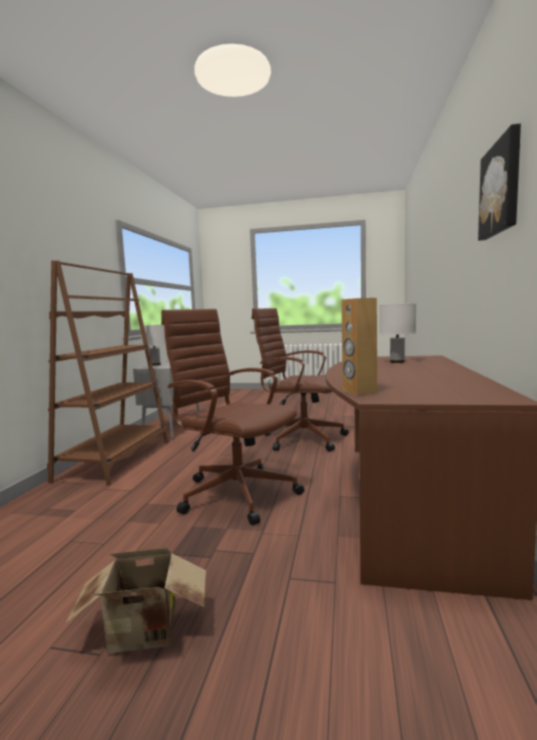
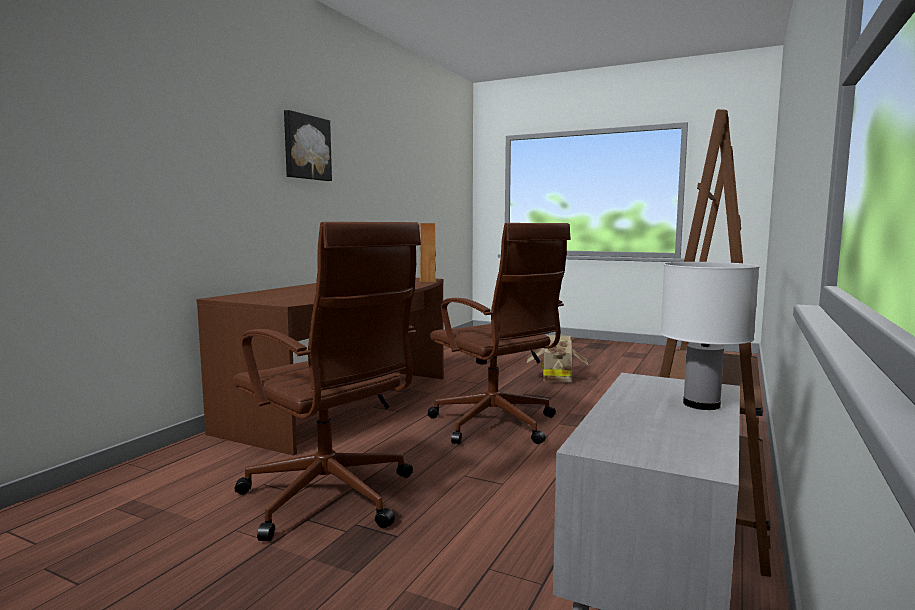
camera: 165 degrees left, 0 degrees up
(397, 362) = (296, 294): white table lamp -> none

